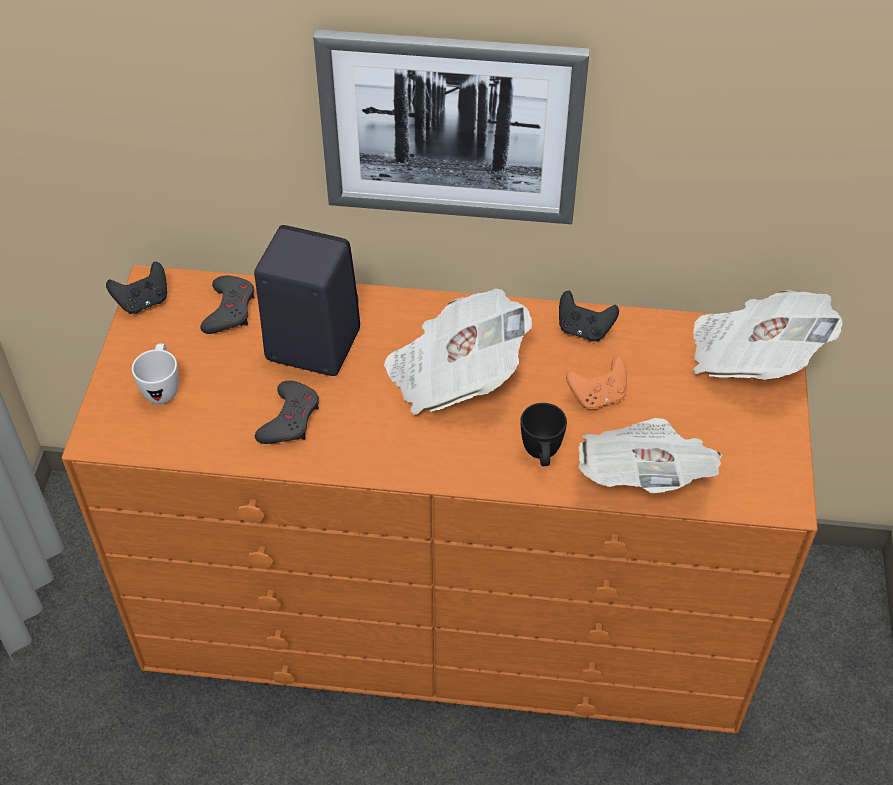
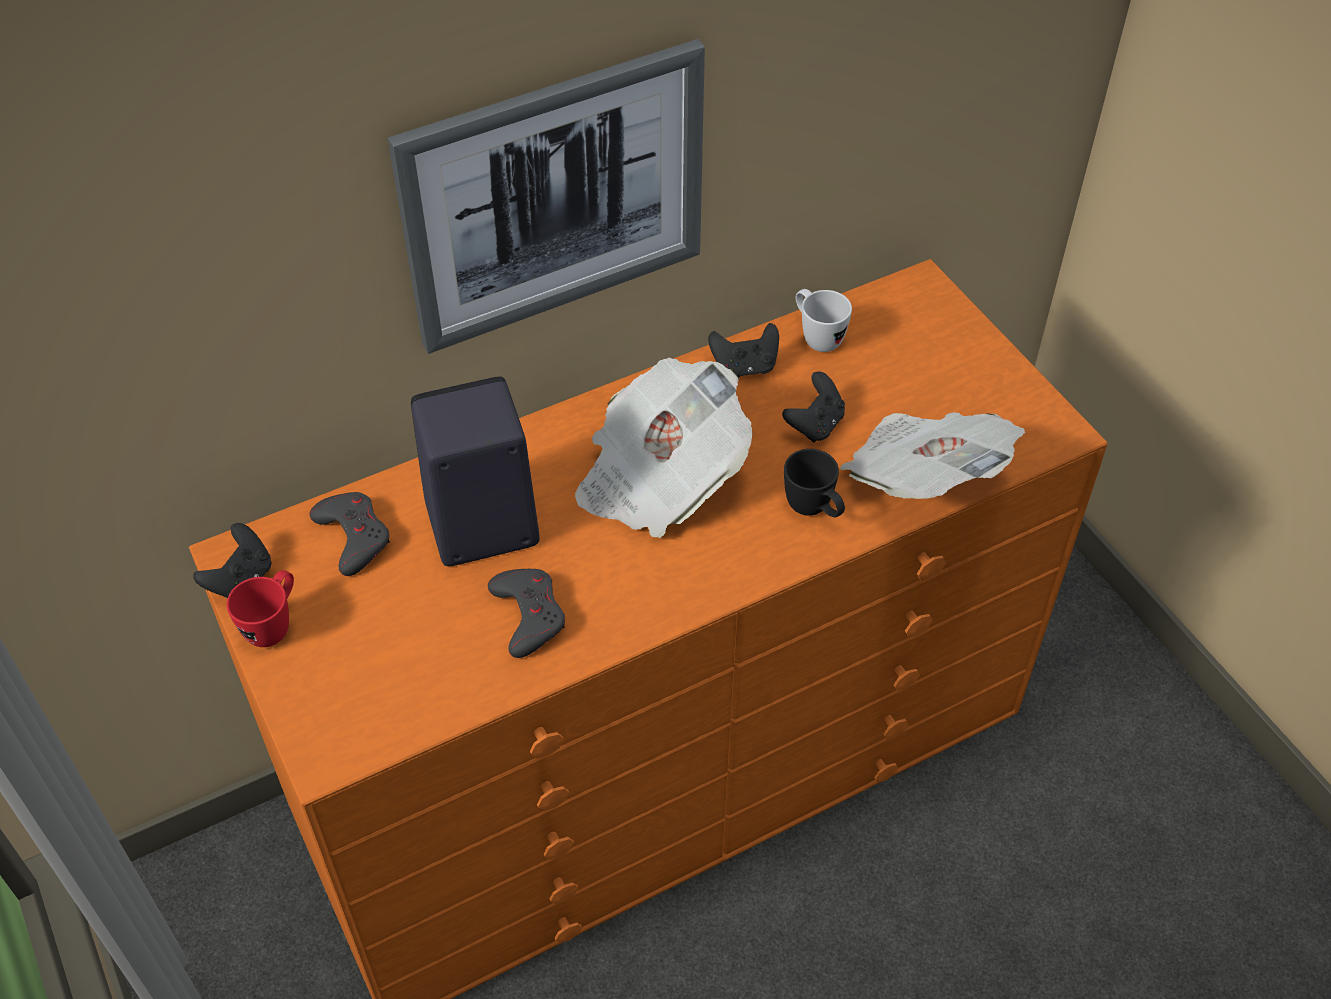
camera: 35 degrees left, 0 degrees up
(138, 340) = (274, 625): none -> red mug
(162, 388) = (353, 661): white mug -> white mug (816, 337)
(597, 396) = (815, 425): orange game controller -> black game controller
(752, 358) = (920, 315): newspaper -> none

